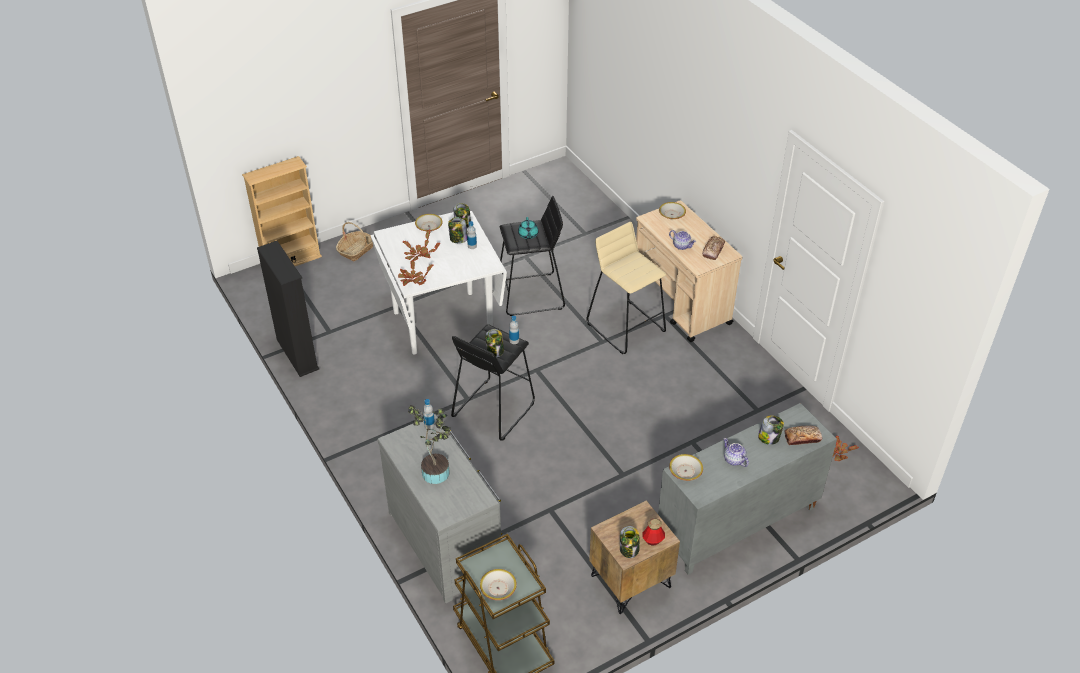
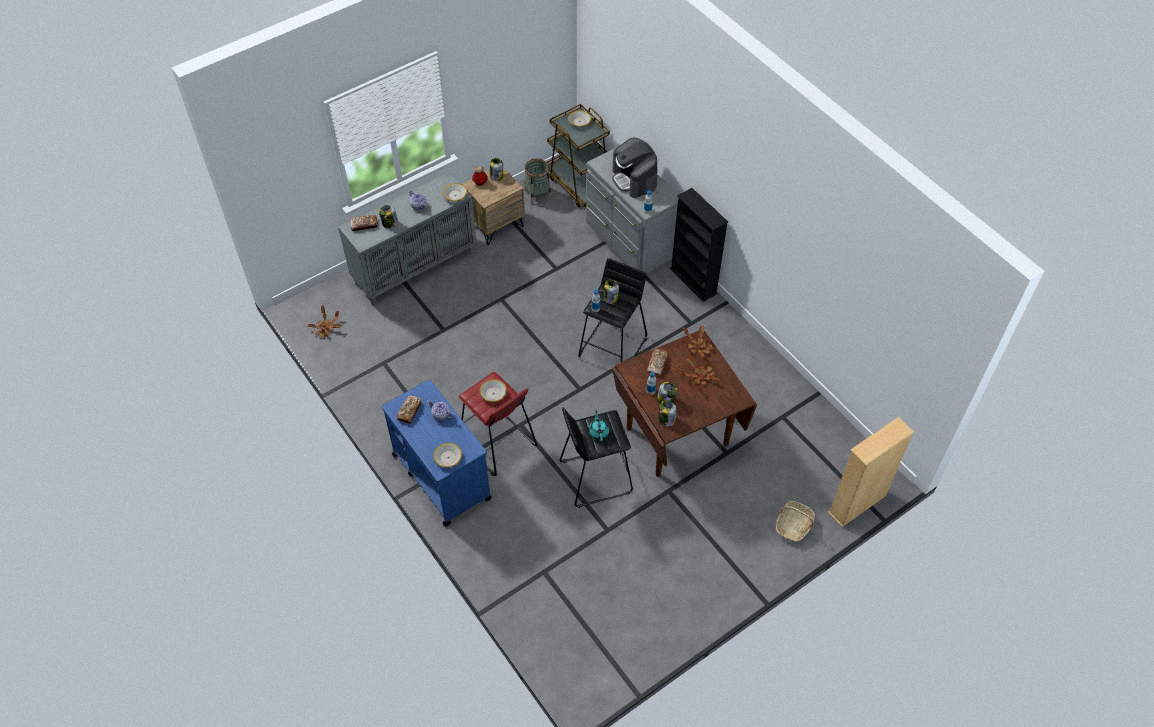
camera: 175 degrees right, 10 degrees up
(297, 354) = (802, 389): black bookcase -> black bookcase (693, 281)
(428, 226) = (700, 413): bowl -> bowl (493, 393)
(436, 470) = (634, 179): potted plant -> coffee machine
(442, 321) = (677, 436): white dining table -> brown dining table
(459, 267) = (657, 364): none -> bread
(567, 629) = (537, 194): none -> basket
(626, 326) = (498, 444): beige stool -> red stool
(681, 304) = (441, 476): beige cart -> blue cart

